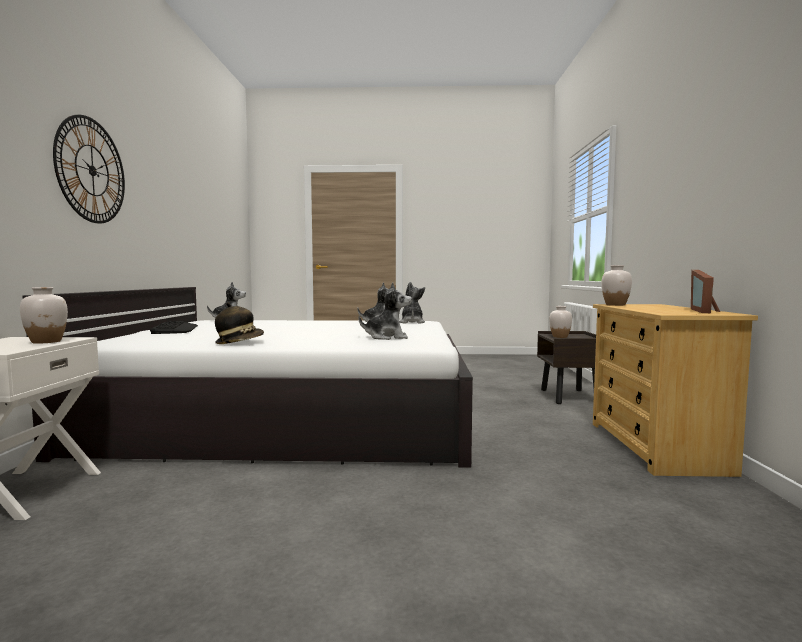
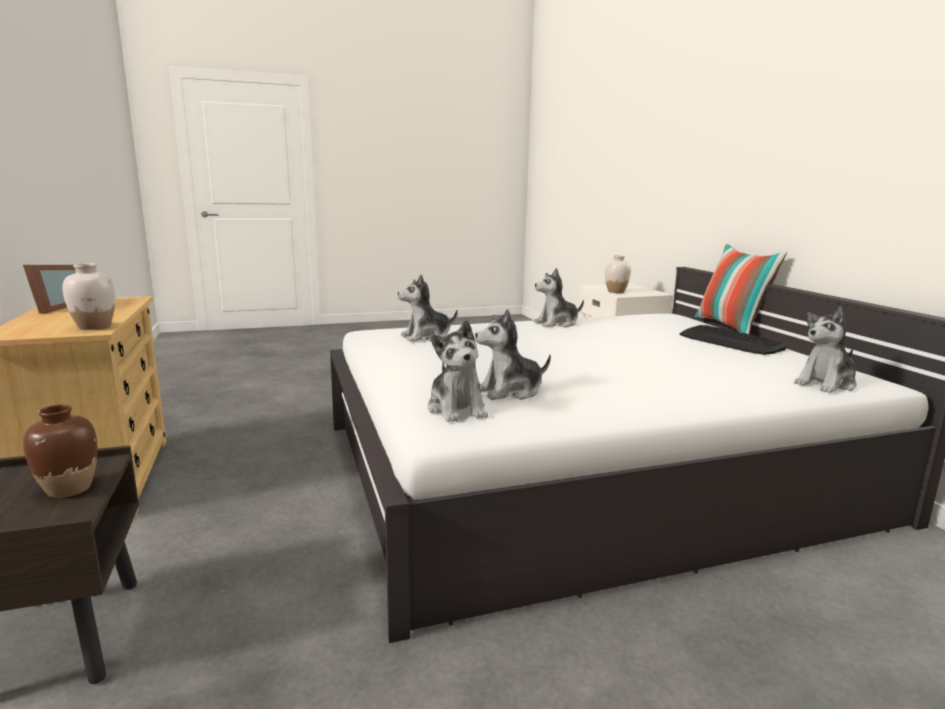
camera: 160 degrees right, 10 degrees up
(92, 170) = (788, 136): wall clock -> none
(108, 336) = (731, 327): none -> pillow
(239, 343) = (557, 323): hat -> plush toy
(560, 337) = (69, 489): white vase -> brown vase

